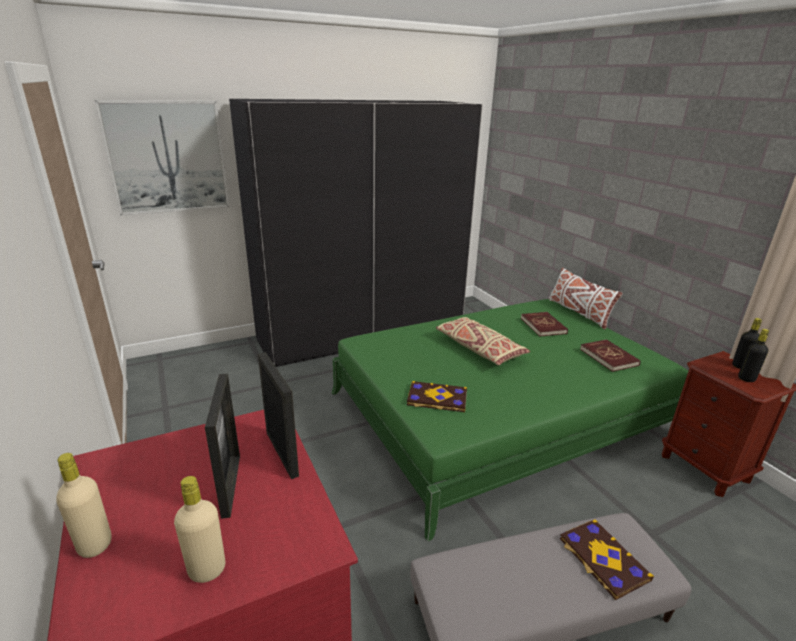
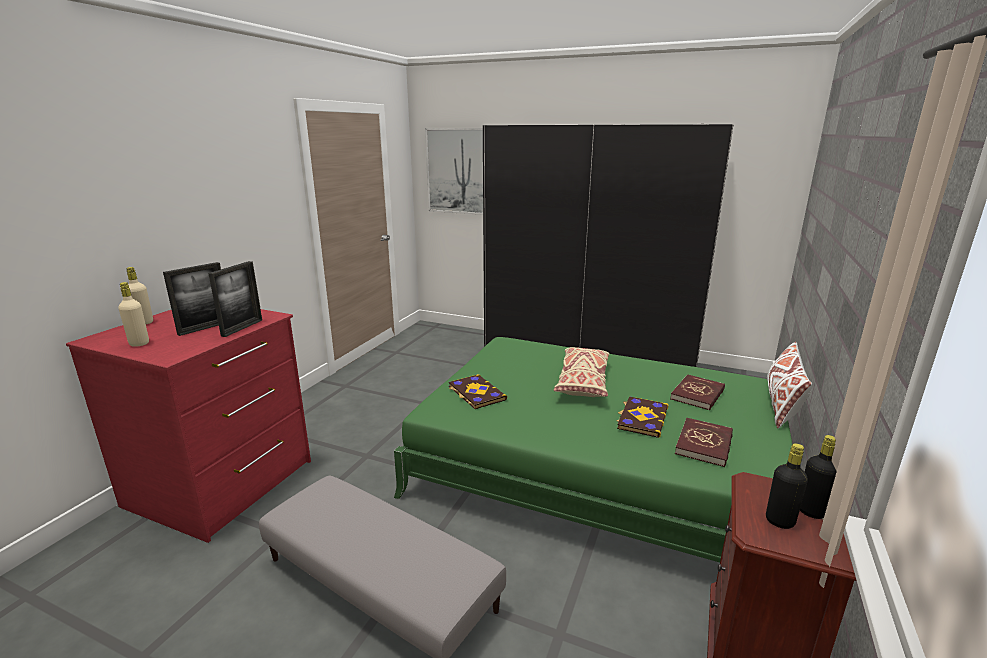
camera: 50 degrees right, 5 degrees down
(602, 559) = (415, 563): book -> book (642, 418)

